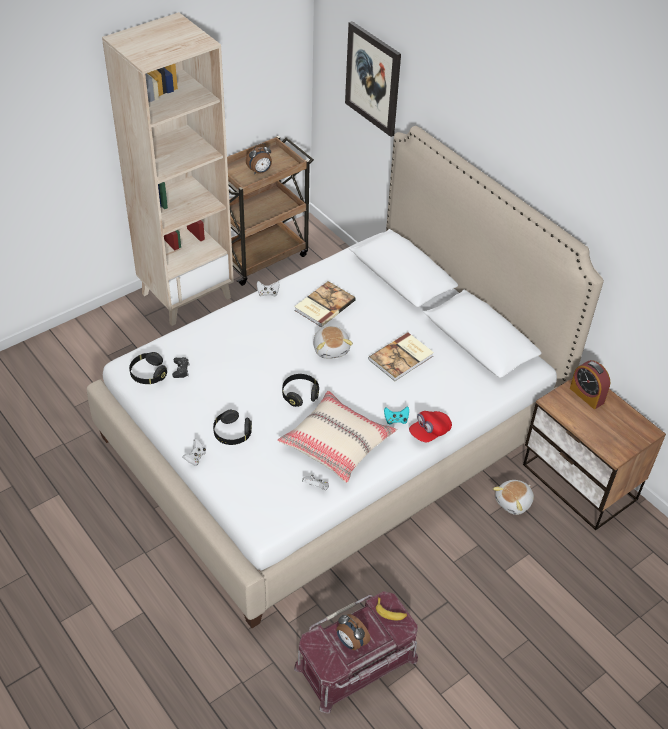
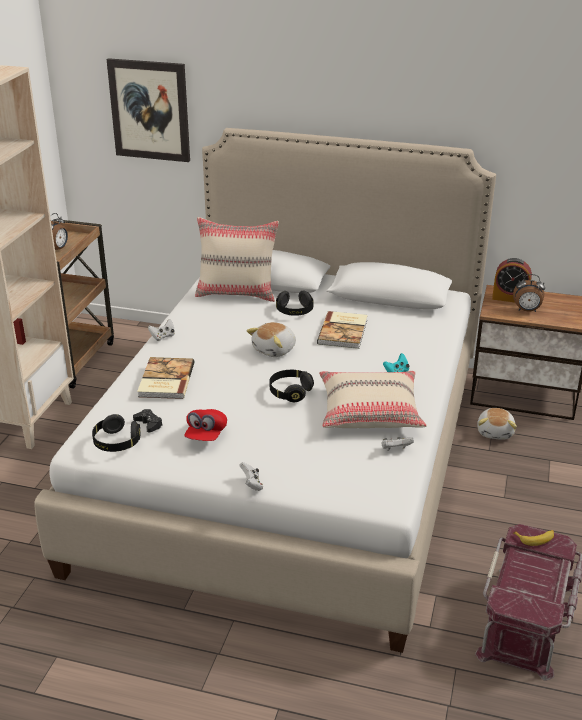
camera: 35 degrees left, 15 degrees down
(232, 434) = (264, 449): black headphones -> black headphones (294, 311)
(323, 305) = (227, 324): book -> book (165, 380)
(331, 349) = (275, 350): plush toy -> plush toy turned 90 degrees clockwise
(351, 642) = (533, 583): alarm clock -> alarm clock (526, 310)
(364, 276) = (237, 293): none -> beige pillow
(429, 432) = (434, 368): red cap -> red cap (206, 435)

